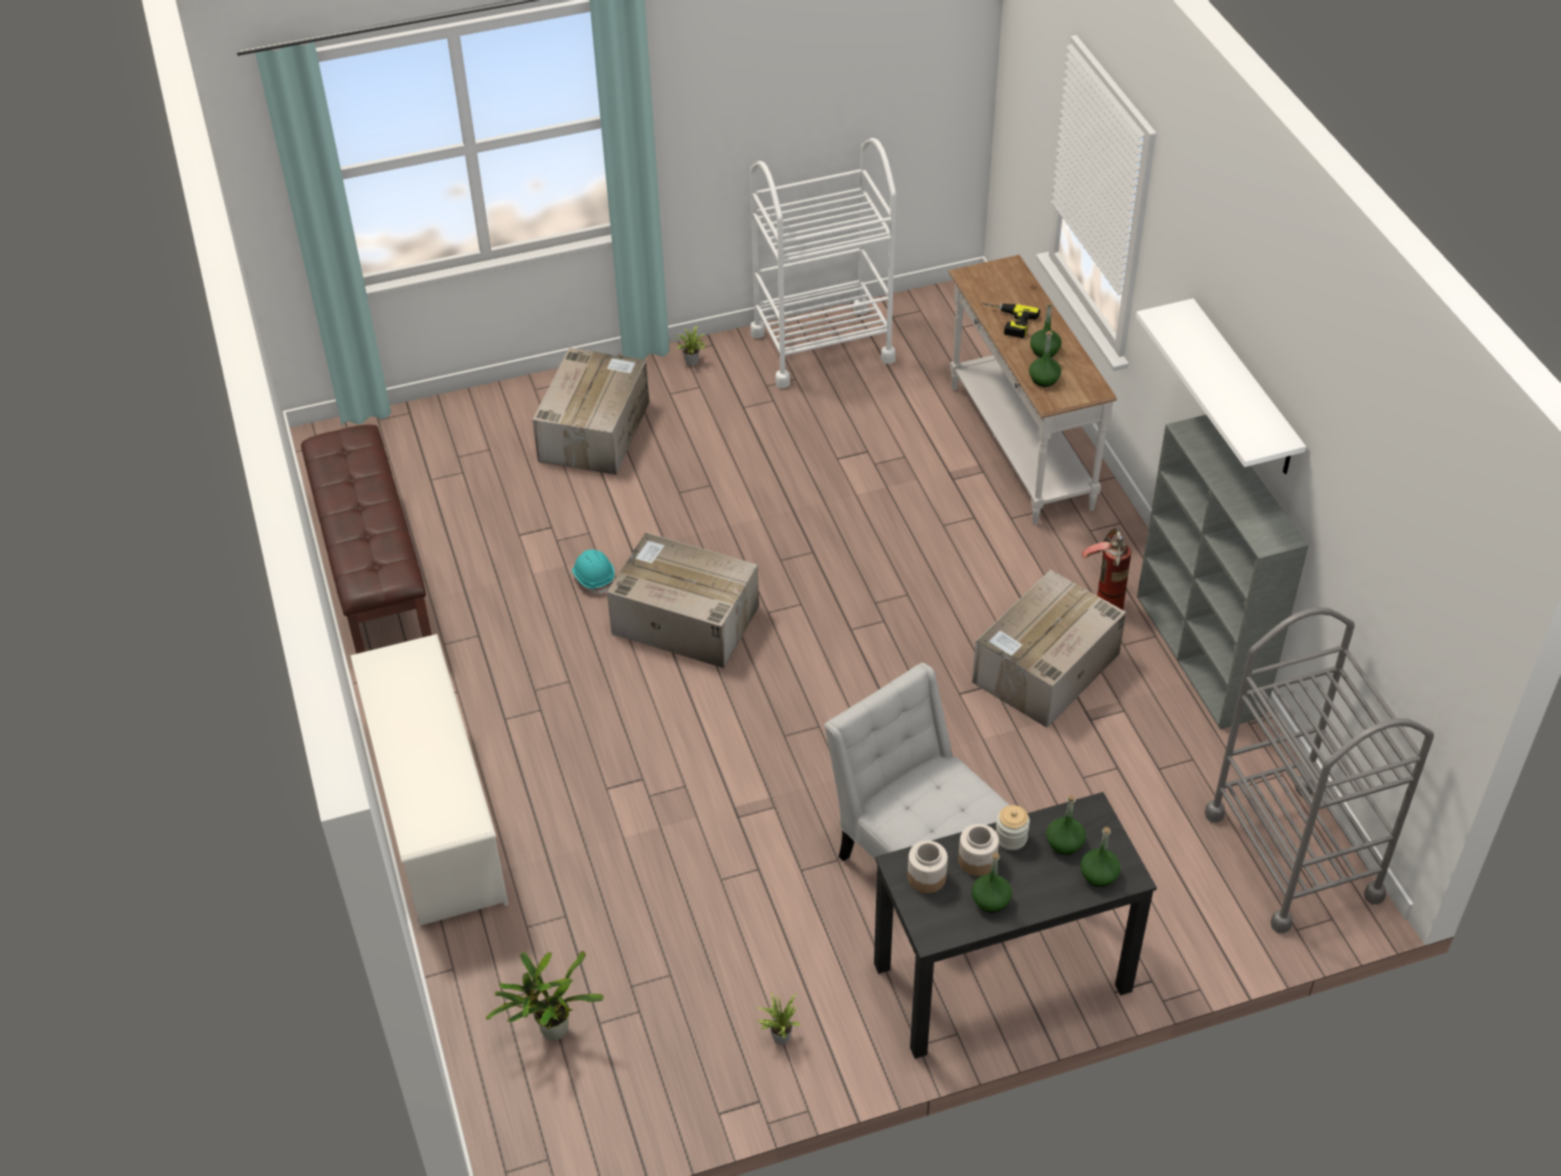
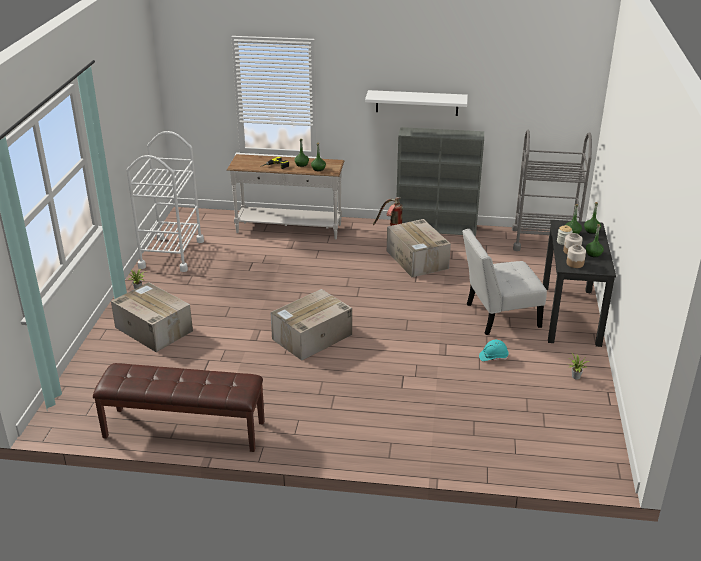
camera: 65 degrees left, 15 degrees down
(437, 816) = (381, 448): white shoe rack -> none
(550, 1030) = (542, 443): potted plant -> none
(594, 578) = (258, 356): turquoise hard hat -> turquoise hard hat (493, 357)

